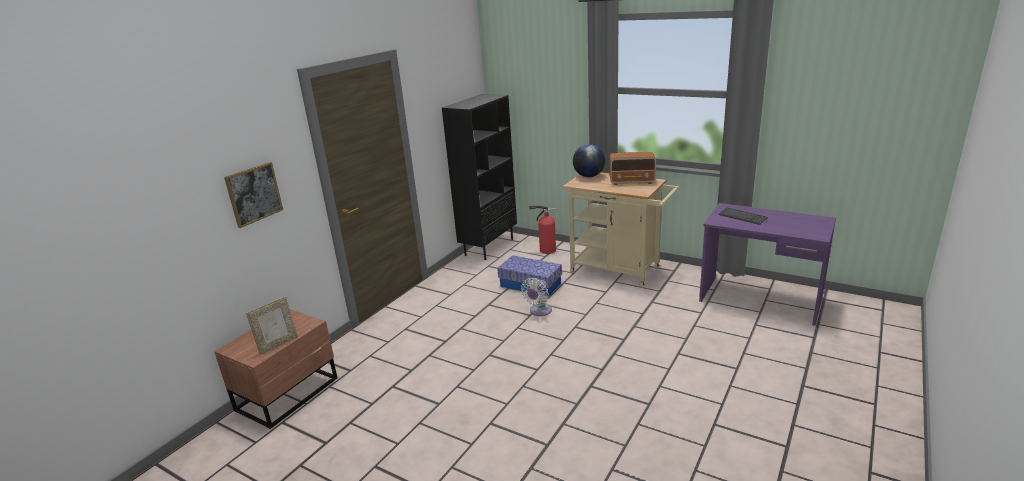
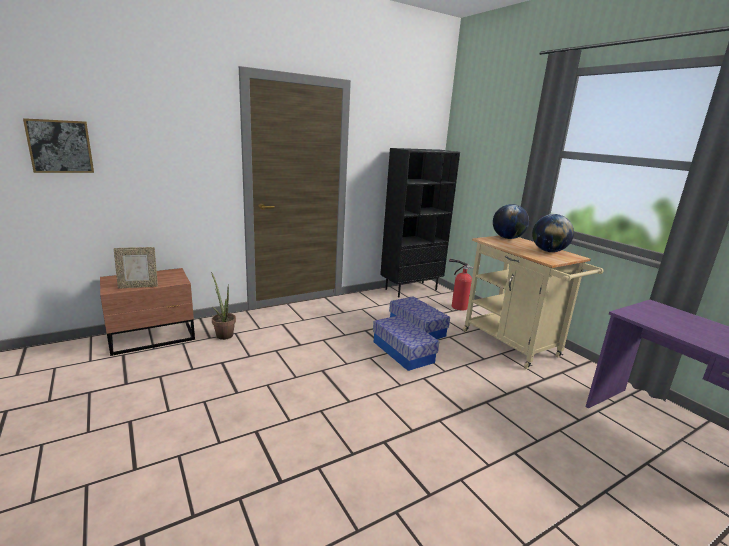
camera: 25 degrees right, 5 degrees down
(254, 194) = (169, 159): picture -> picture (60, 146)
(359, 361) = (223, 334): none -> potted plant
(539, 311) = (403, 352): white fan -> storage box
(632, 182) = (548, 251): radio -> globe
(742, 217) = (671, 320): keyboard -> none

